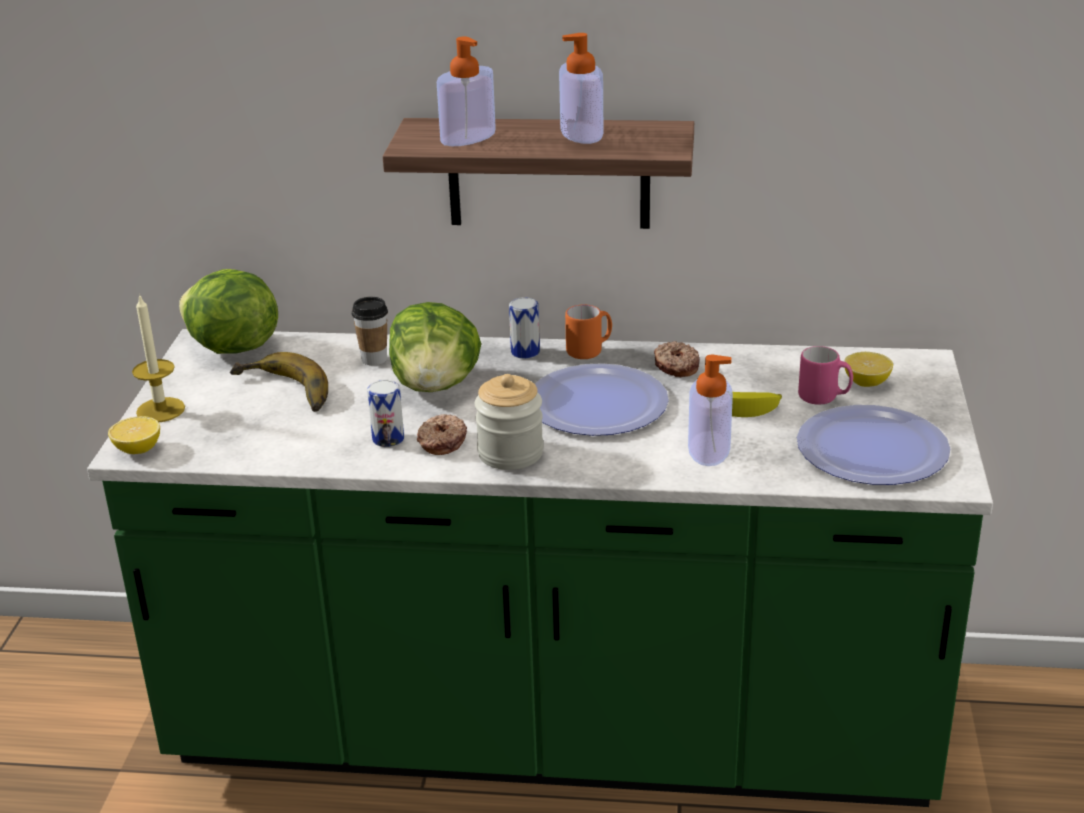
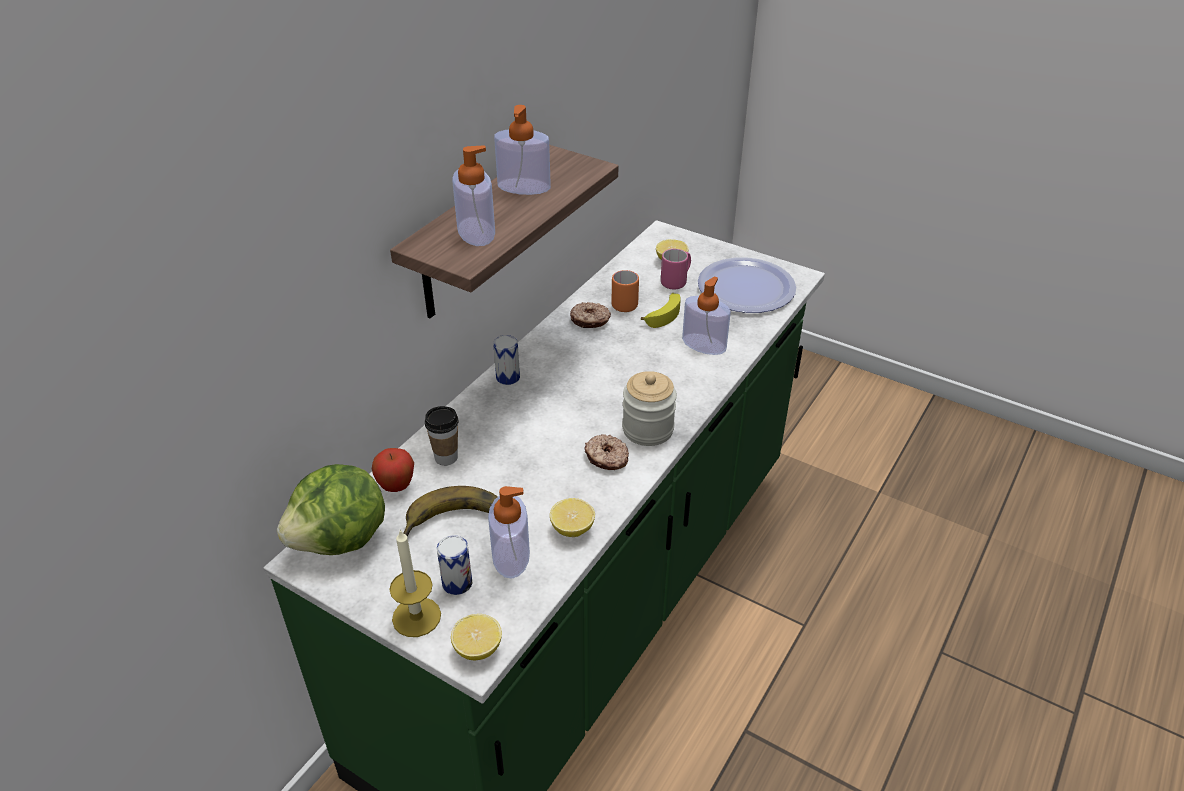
camera: 65 degrees left, 10 degrees up
(262, 431) = (511, 555): none -> soap dispenser
(316, 349) = (396, 487): none -> apple
(319, 452) = (572, 529): none -> lemon
(388, 439) = (581, 485): can -> can (457, 583)
(436, 385) = (520, 436): lettuce -> none
(590, 351) = (534, 348): orange mug -> orange mug (624, 303)
(597, 403) = (610, 369): plate -> none

